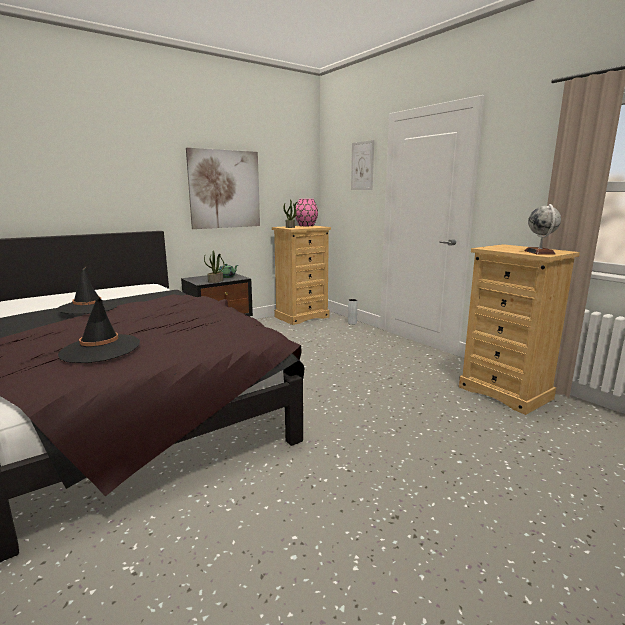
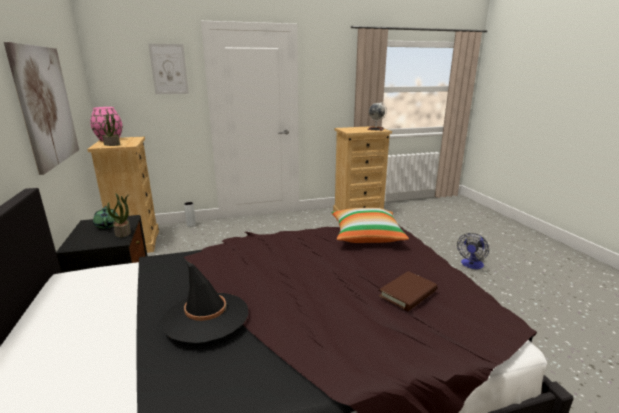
camera: 70 degrees left, 5 degrees up
(100, 349) = (408, 293): black hat -> brown book
(233, 331) = (366, 236): none -> pillow
(436, 517) = (471, 265): none -> fan

